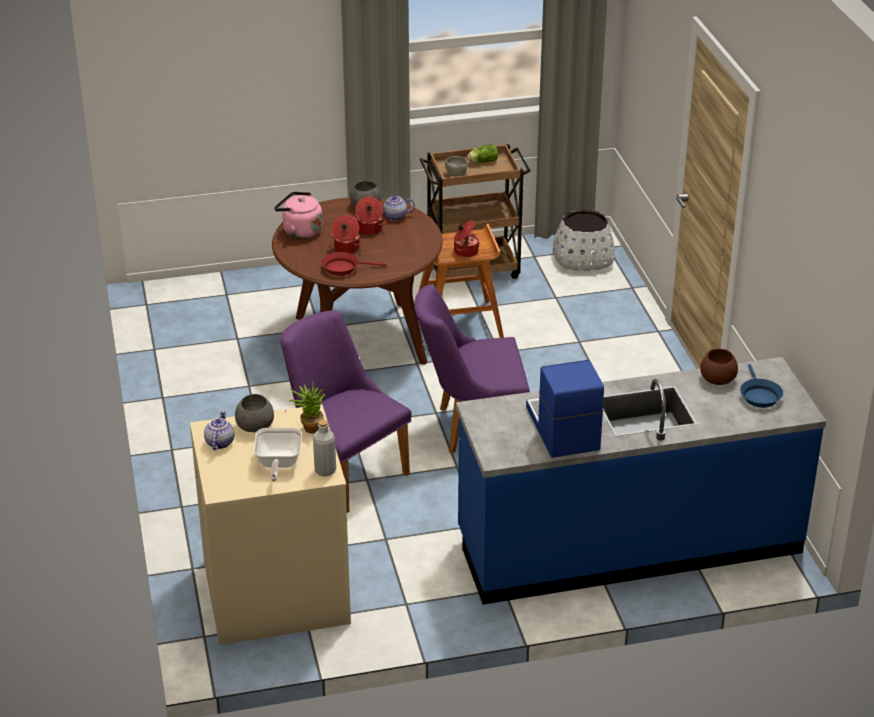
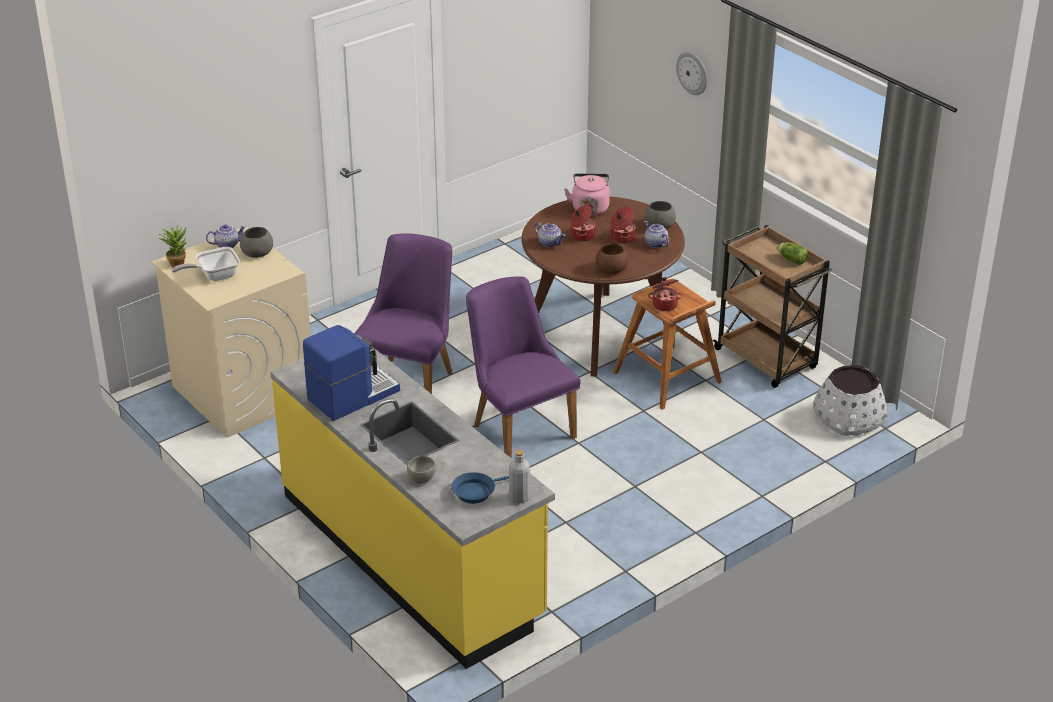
camera: 65 degrees right, 0 degrees up
(275, 64) = (692, 73): none -> wall clock
(309, 427) = (269, 275): potted plant -> potted plant (177, 262)
(325, 470) = (218, 297): grey bottle -> grey bottle (519, 498)
(343, 268) = (550, 243): red frying pan -> teapot
(456, 174) = (753, 252): grey bowl -> grey bowl (421, 478)
(628, 543) = (412, 556): blue counter -> yellow counter
(717, 379) = (487, 462): brown bowl -> brown bowl (610, 269)

